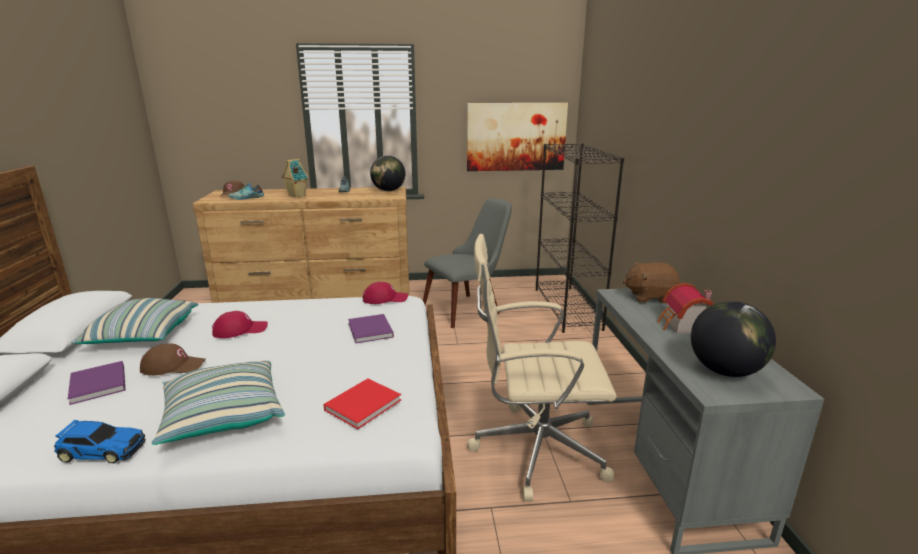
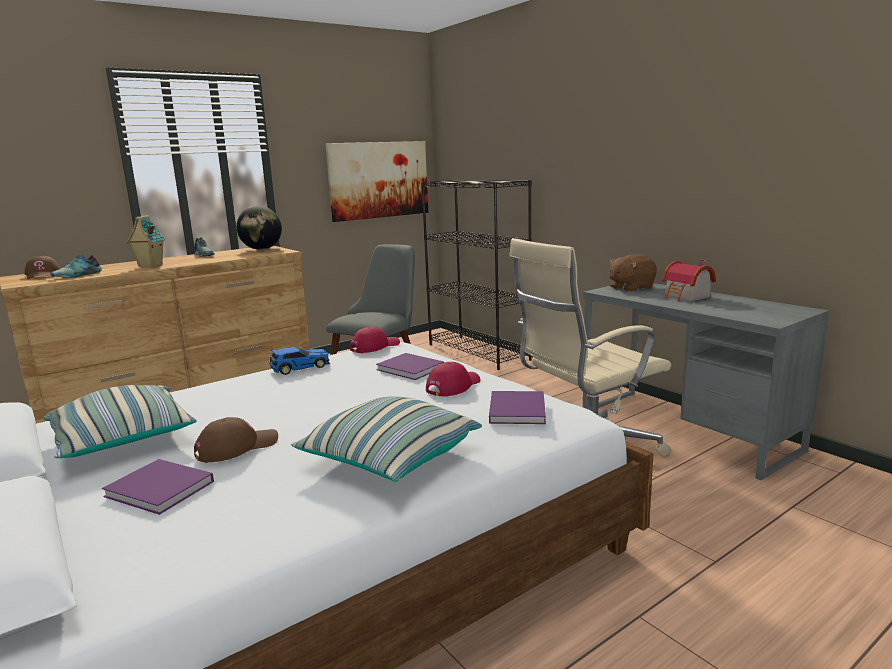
camera: 30 degrees left, 5 degrees down
(102, 450) = (301, 525): toy car -> toy car (299, 367)
(240, 330) = (255, 403): red cap -> red cap (453, 386)
(365, 404) = (517, 409): red book -> purple book
(724, 371) = (756, 311): globe -> none

